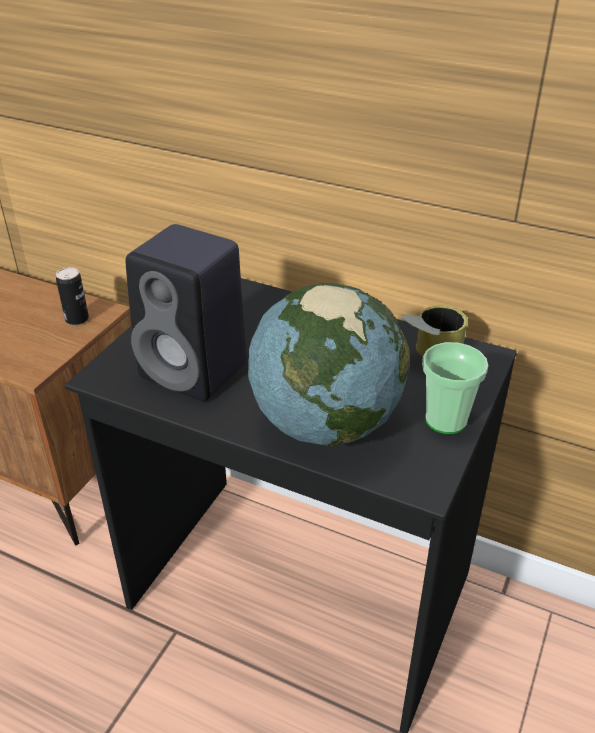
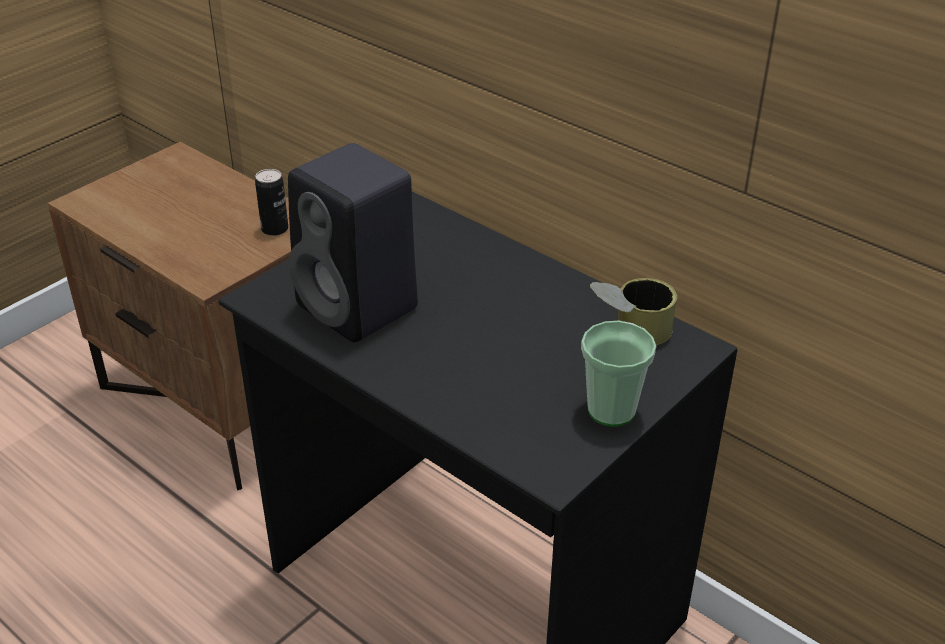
camera: 15 degrees right, 0 degrees up
(325, 423) = (475, 389): globe -> none

